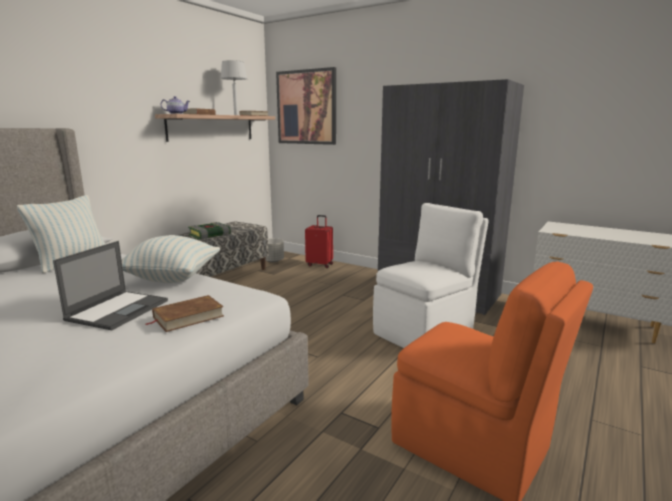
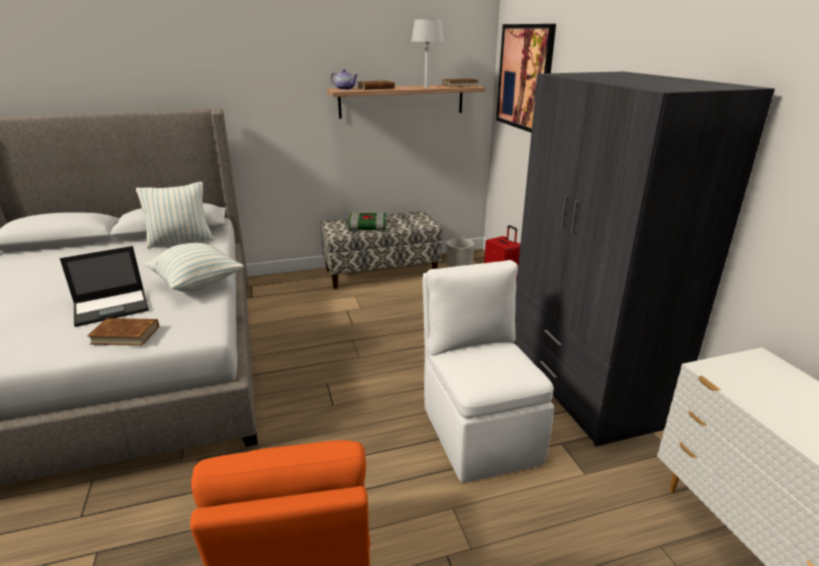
camera: 40 degrees right, 10 degrees up
(425, 331) = (479, 431): white chair -> white chair turned 105 degrees counterclockwise

